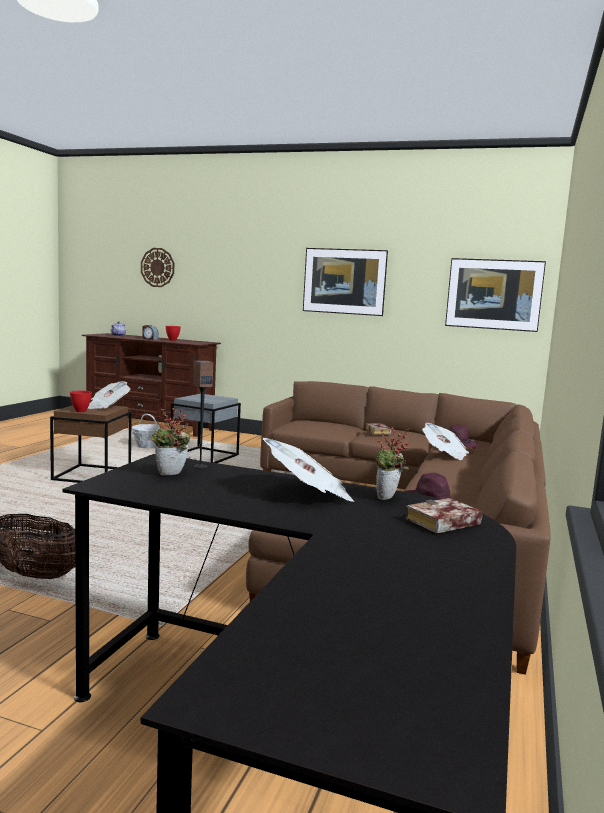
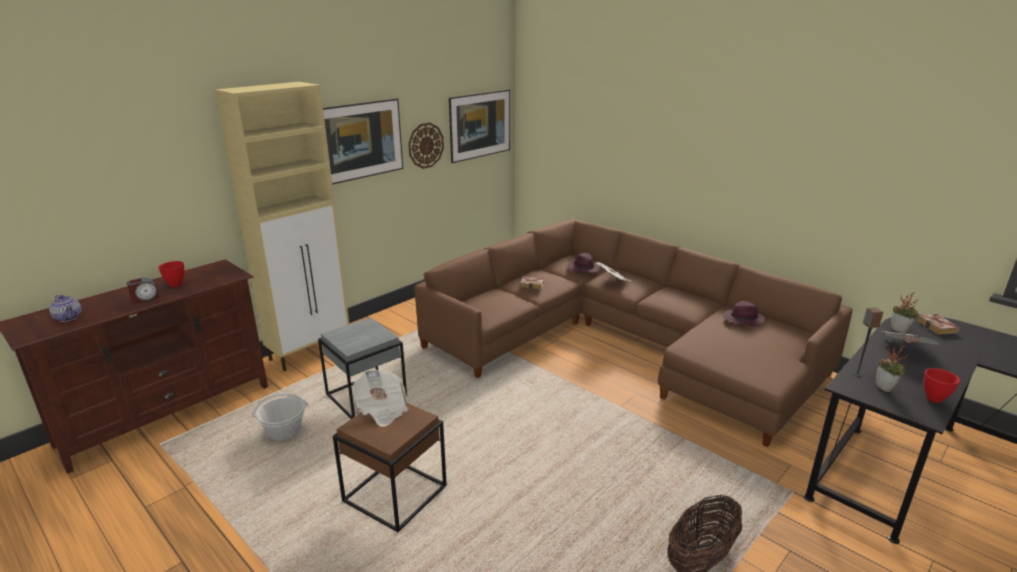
camera: 65 degrees left, 15 degrees up
(81, 411) = (404, 432): red bowl -> red bowl (933, 398)
(157, 267) = (76, 181): wall clock -> wall clock (425, 145)
(251, 438) = (310, 351): none -> beige cabinet

